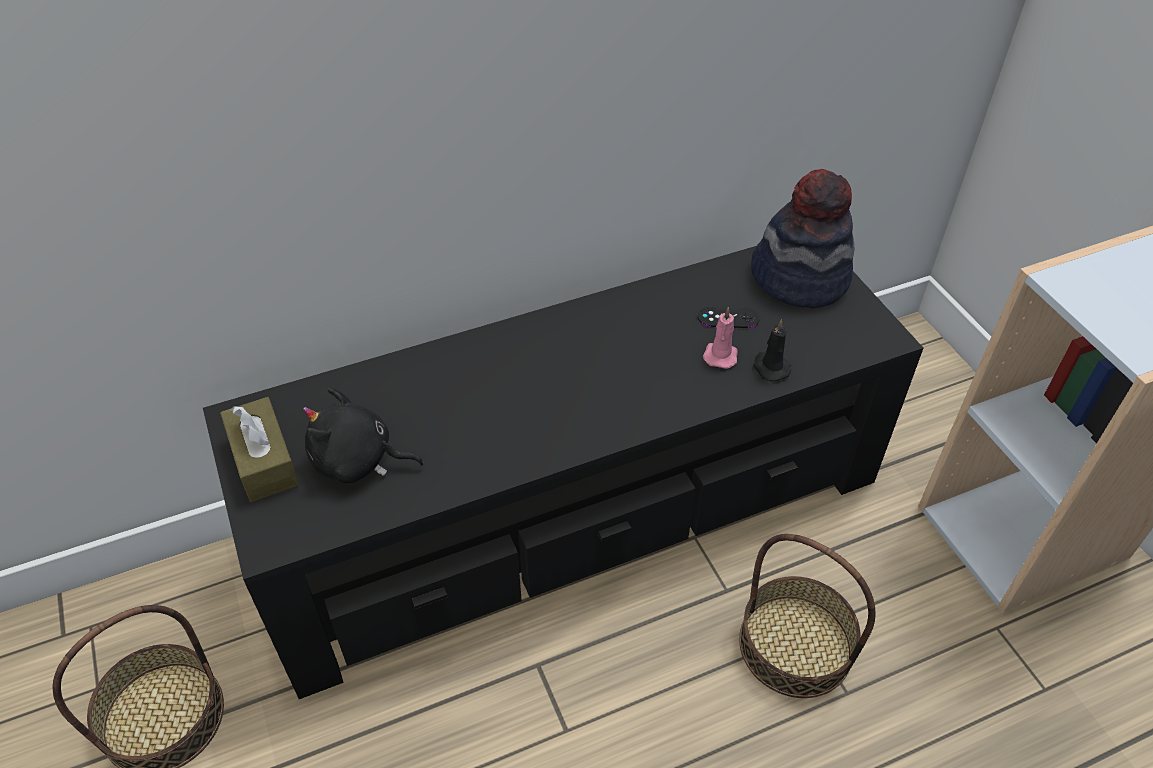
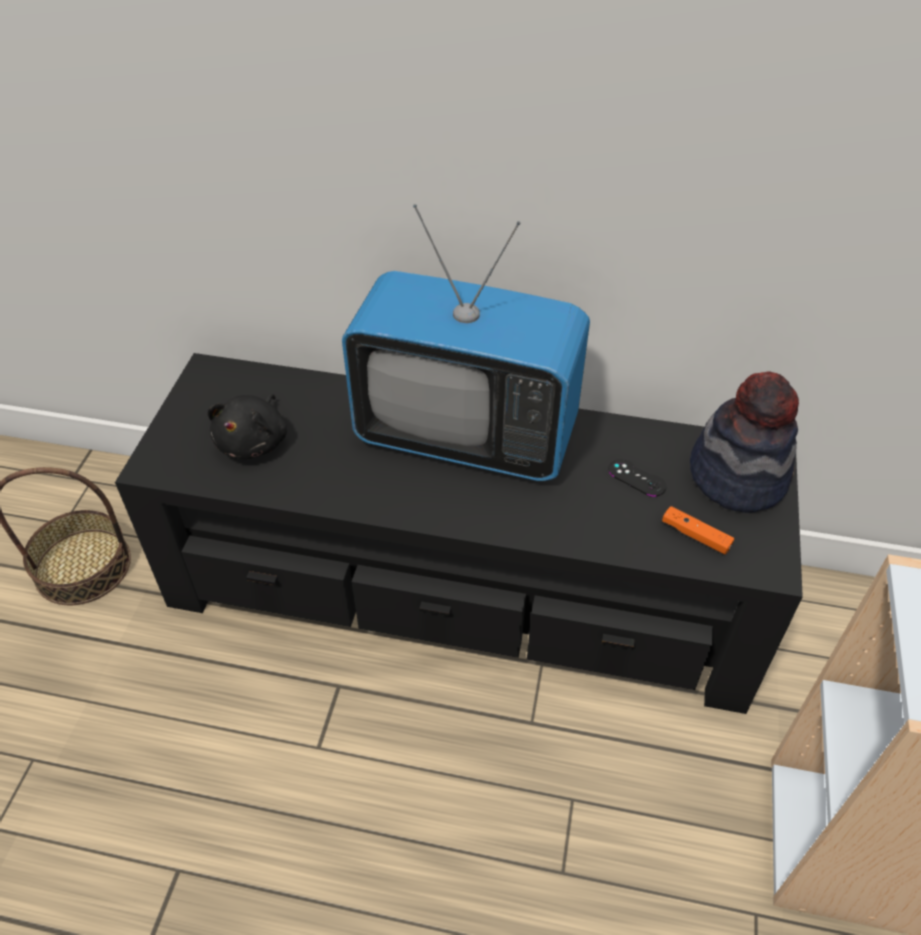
camera: 35 degrees right, 0 degrees up
(264, 460) = (197, 409): brown tissue box -> none
(358, 461) = (254, 441): black plush toy -> black plush toy turned 120 degrees counterclockwise
(557, 352) = (467, 435): none -> television
(720, 355) = (600, 505): pink candle -> none
(770, 367) = (634, 537): black candle -> none
(795, 645) = (552, 804): basket -> none
(812, 341) = (695, 535): none -> orange game controller

